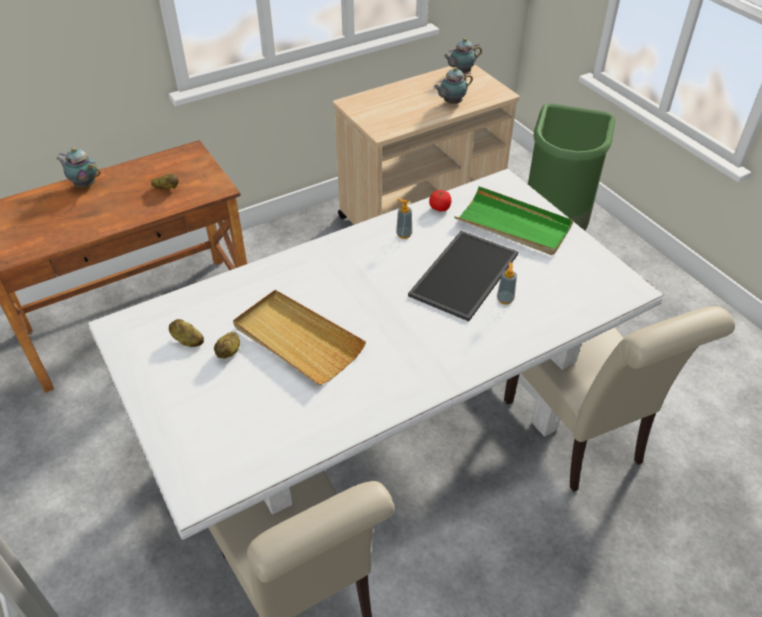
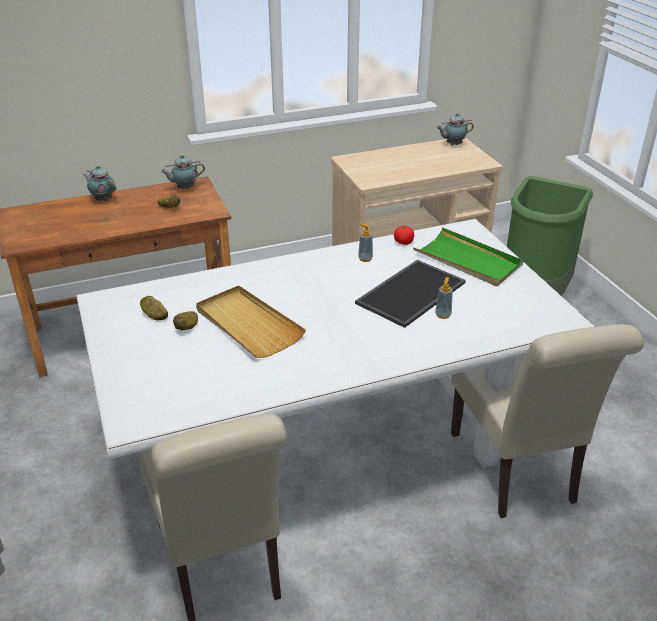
camera: 10 degrees right, 10 degrees down
(451, 103) = (437, 166): teapot -> teapot (184, 188)

